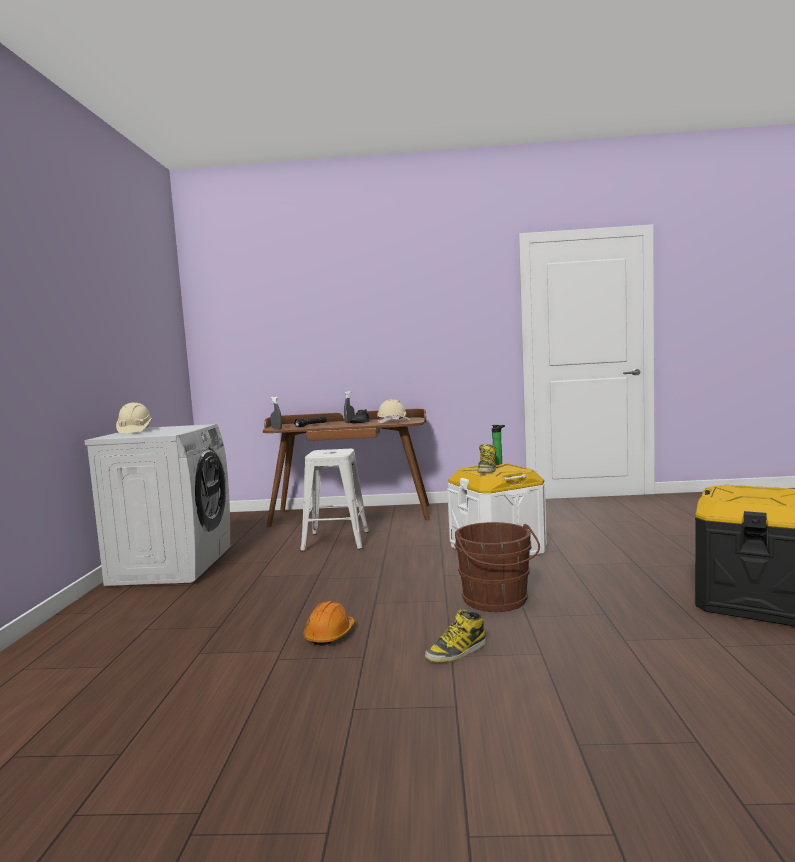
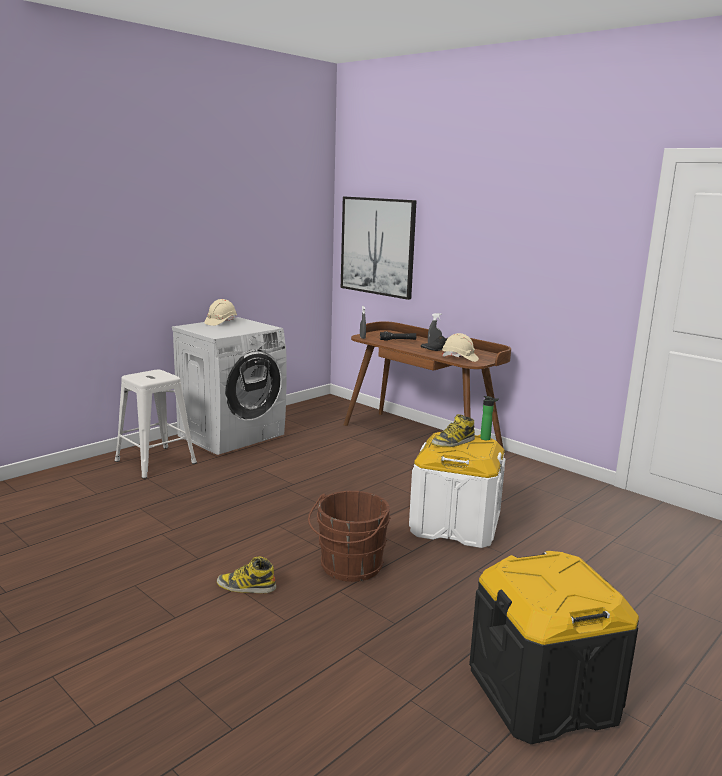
camera: 40 degrees right, 10 degrees up
(250, 345) = (377, 246): none -> picture
(330, 635) = (211, 533): orange hard hat -> none
(336, 541) = (359, 459): white stool -> white stool (155, 462)

